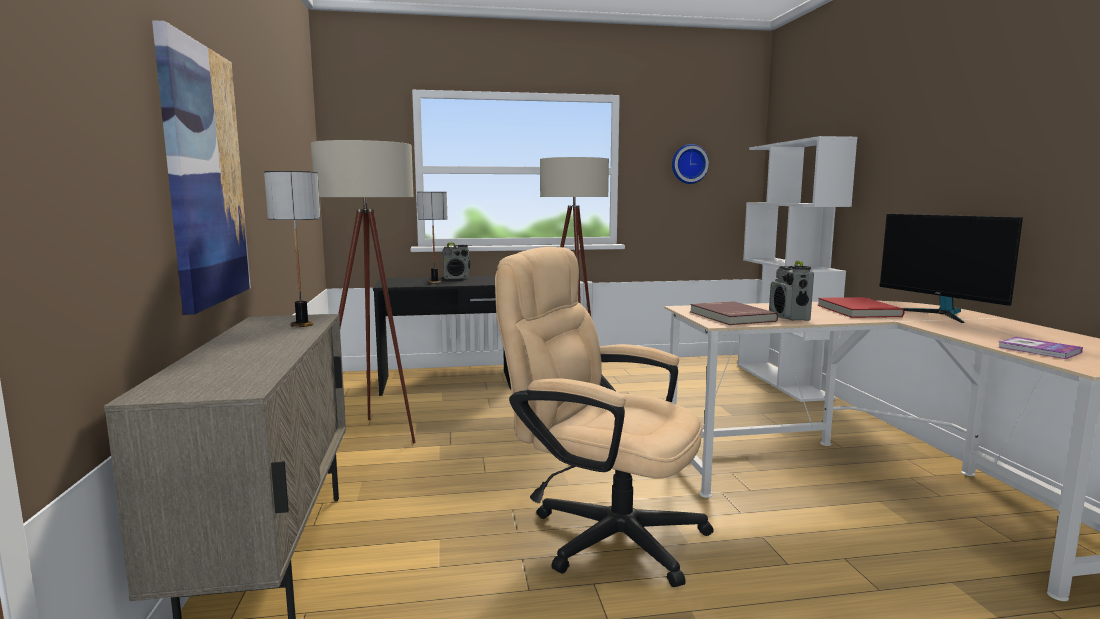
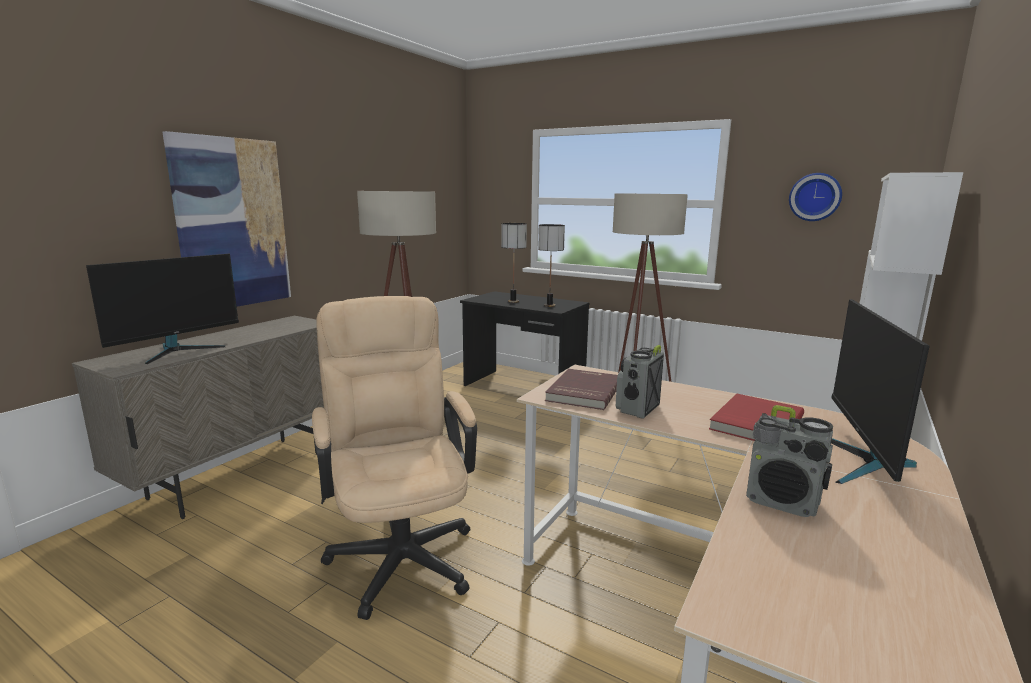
camera: 40 degrees right, 5 degrees up
(239, 363) = (177, 351): none -> monitor
(301, 325) = (288, 328): table lamp -> table lamp (549, 305)
(456, 278) = (541, 300): radio -> radio (783, 502)
(1039, 350) = (771, 559): book -> none

